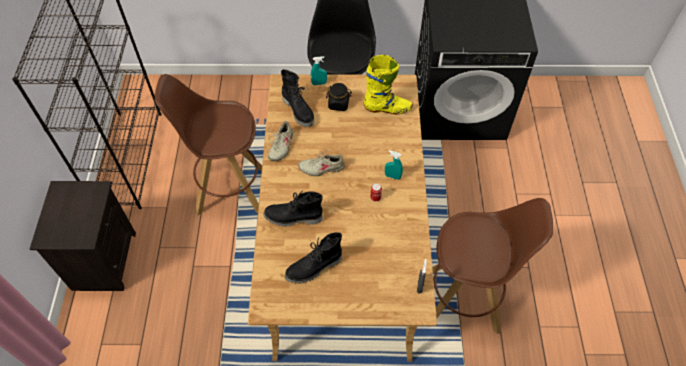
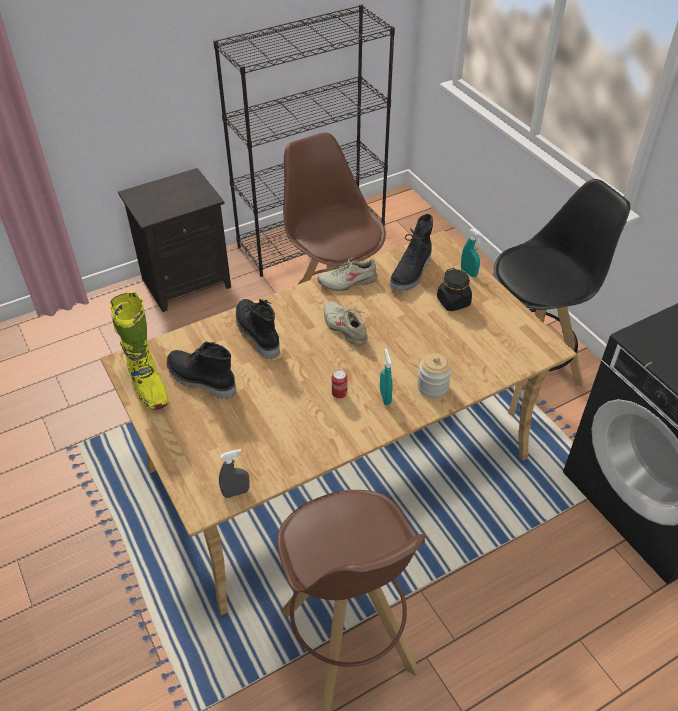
camera: 60 degrees right, 10 degrees down
(387, 108) = (489, 348): yellow boot -> yellow boot (148, 387)
(399, 150) = (433, 387): none -> jar

